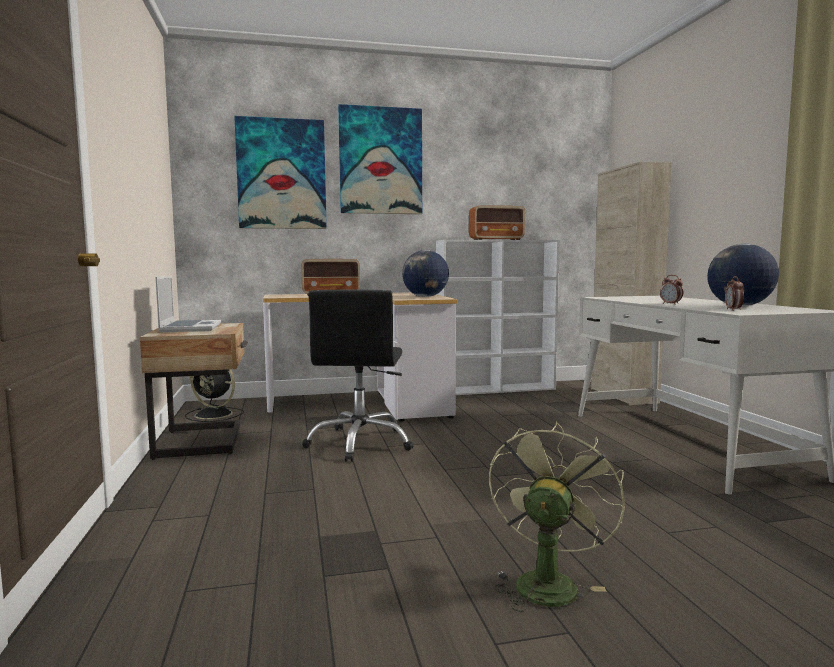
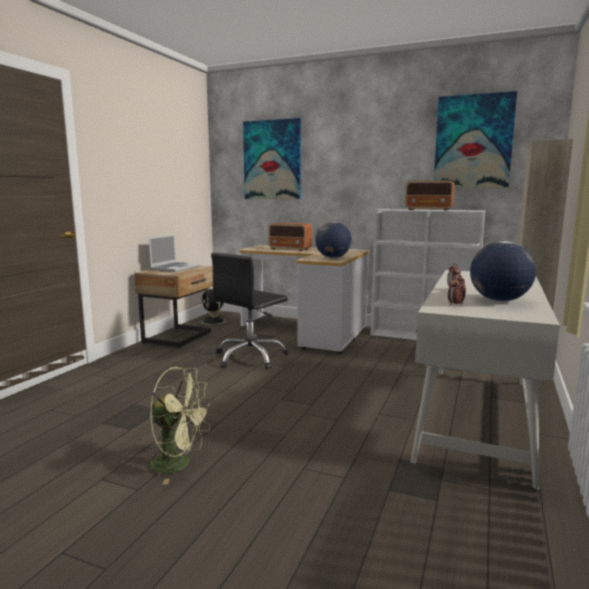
camera: 35 degrees right, 5 degrees up
(380, 161) = (341, 145): picture -> picture (473, 142)
(547, 581) = (179, 464): green fan -> green fan turned 45 degrees clockwise

